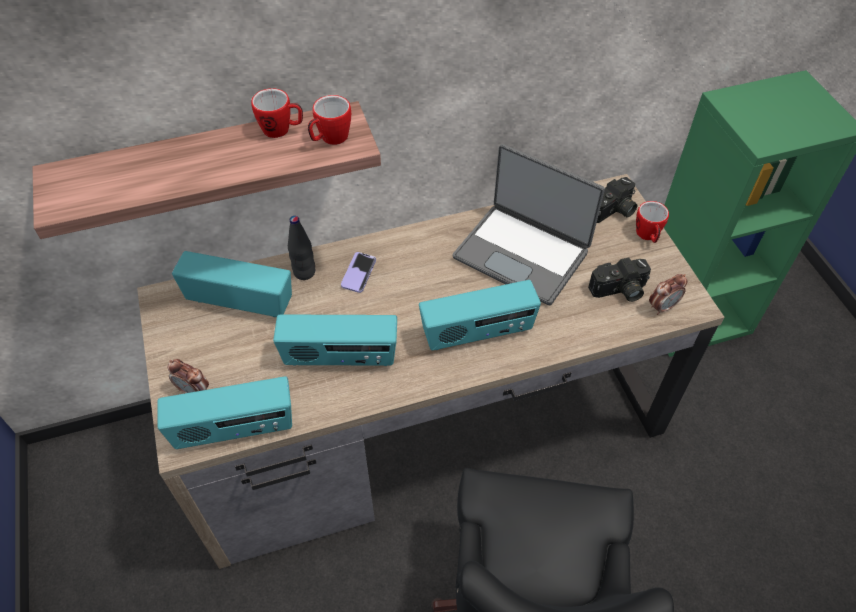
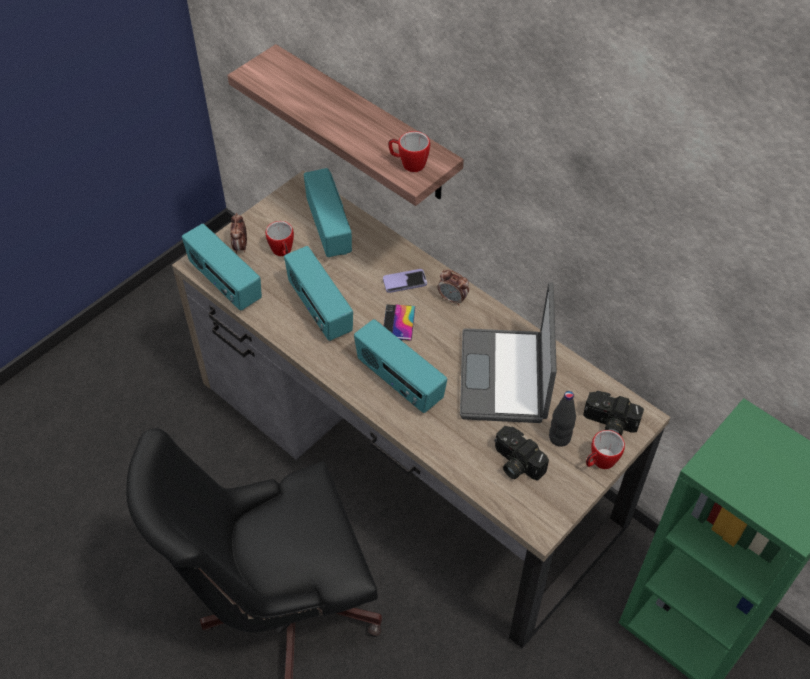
camera: 60 degrees right, 0 degrees up
(282, 130) = (398, 135): mug -> mug (283, 252)
(304, 272) = (381, 250): black bottle -> black bottle (559, 438)
(405, 301) = (398, 322): none -> phone
(662, 307) = (521, 502): alarm clock -> alarm clock (452, 299)

